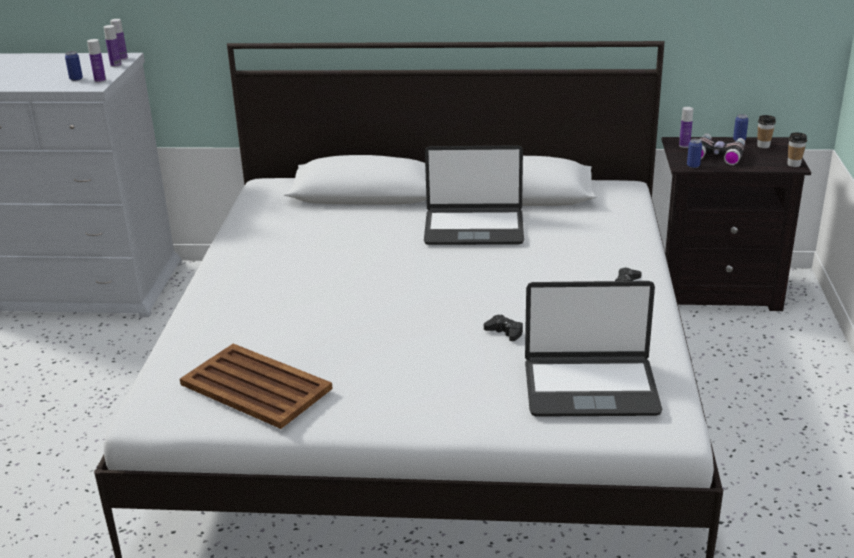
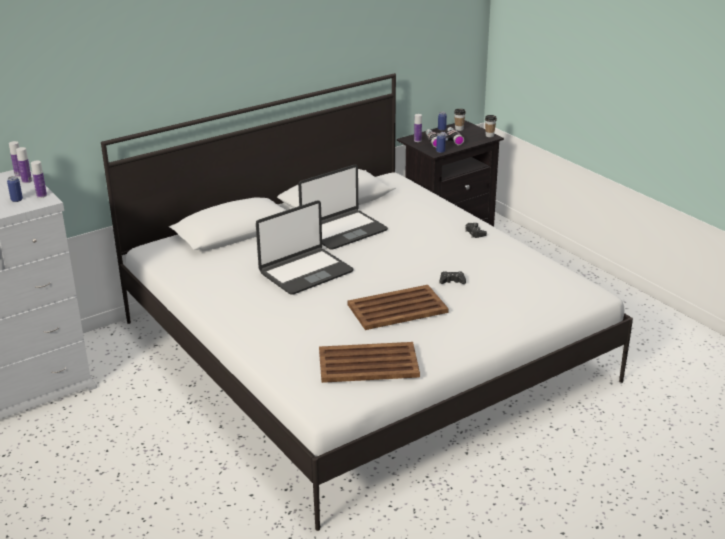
camera: 40 degrees left, 0 degrees up
(388, 338) = (398, 308): none -> brown tray
(590, 387) = (535, 291): laptop -> laptop (305, 272)

